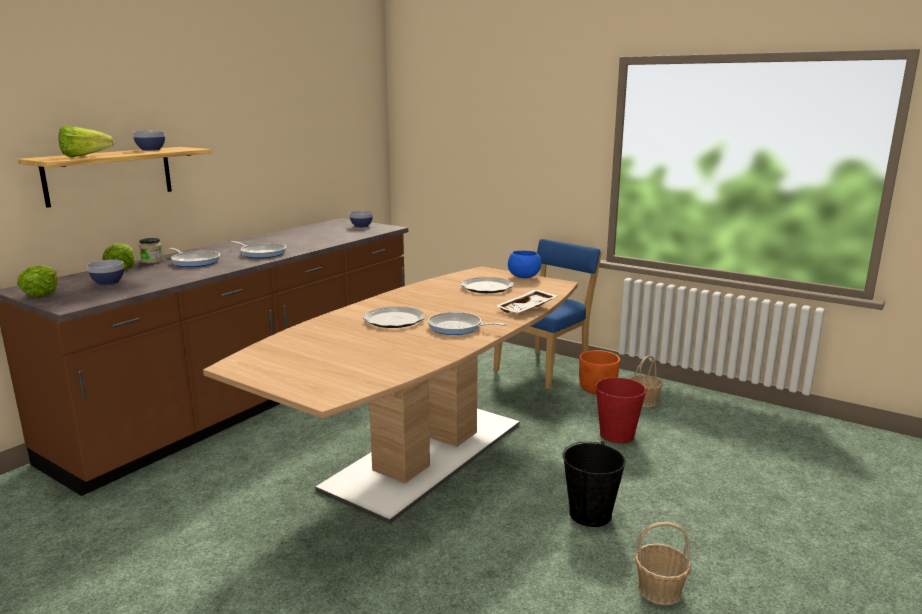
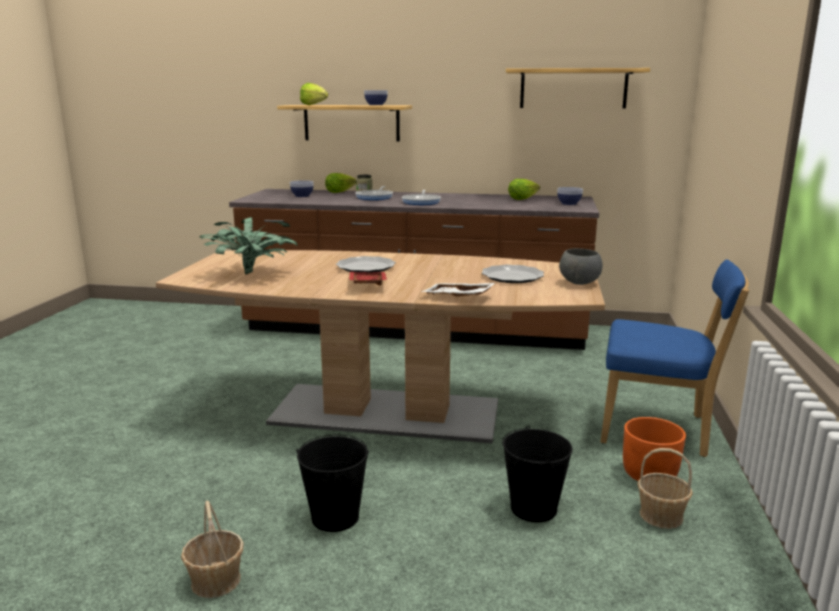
camera: 65 degrees right, 0 degrees up
(42, 293) = (267, 193): lettuce -> lettuce (522, 198)
(316, 120) = (573, 89): none -> shelf
(356, 363) = (252, 274): none -> potted plant
(457, 328) = (366, 285): frying pan -> red tray
(524, 277) = (579, 283): blue bowl -> grey bowl
(616, 434) = (534, 508): red bucket -> black bucket

